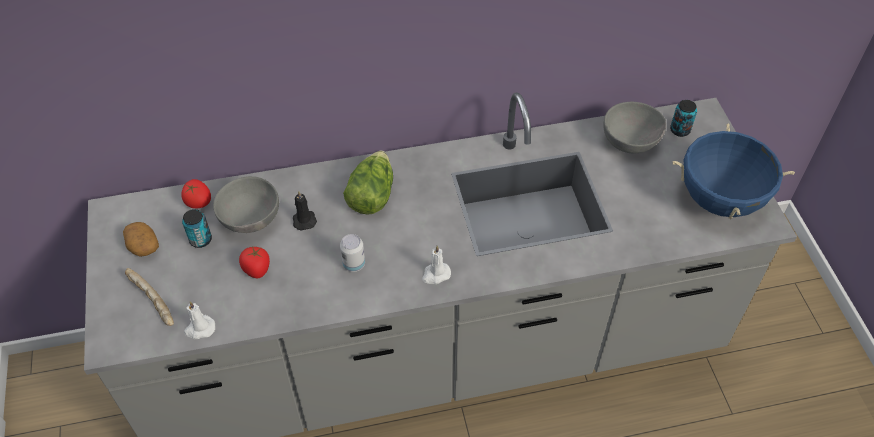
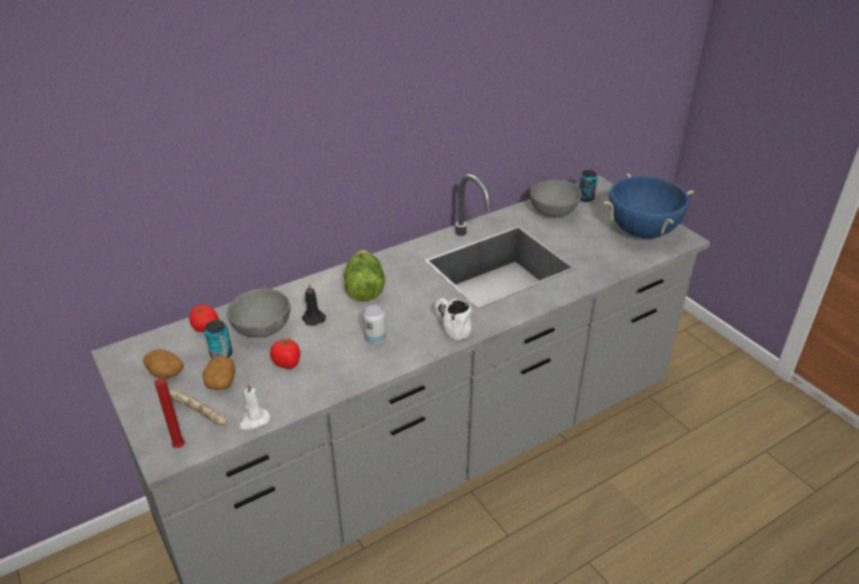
camera: 20 degrees left, 15 degrees down
(126, 338) = (181, 447): none -> red candle
(188, 272) = (221, 381): none -> potato
(435, 274) = (451, 328): white candle -> white mug

